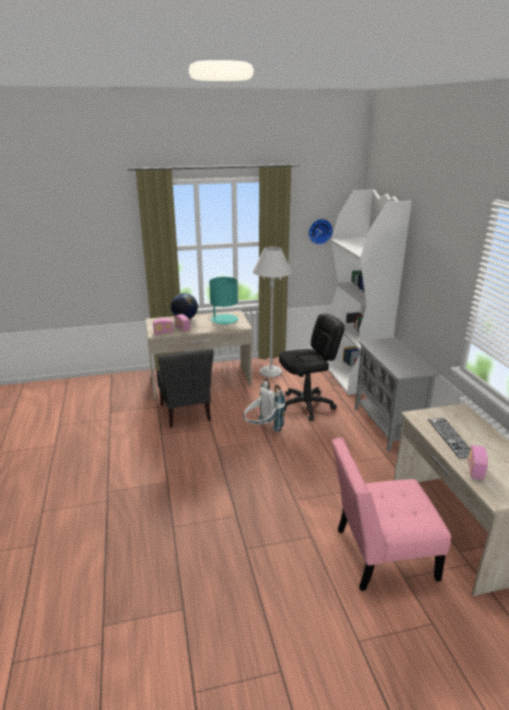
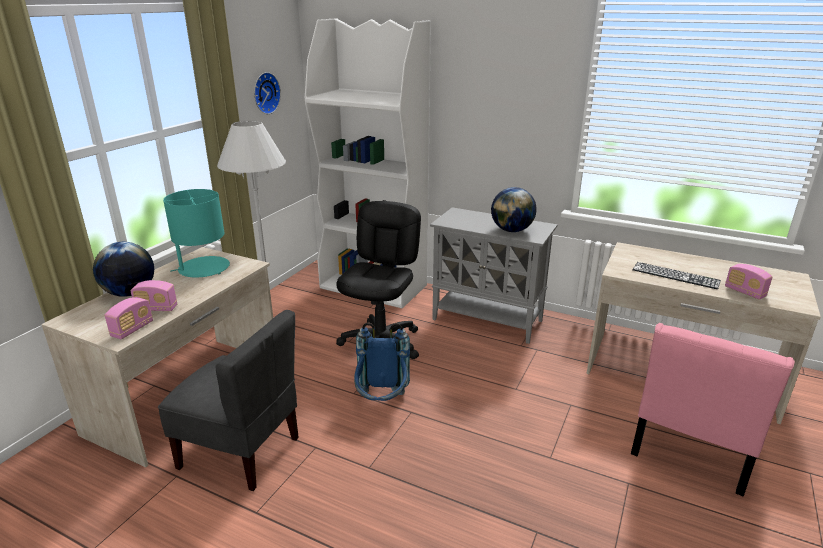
camera: 50 degrees left, 0 degrees up
(262, 429) = (382, 403): white backpack -> blue backpack
(398, 364) = (512, 230): none -> globe

